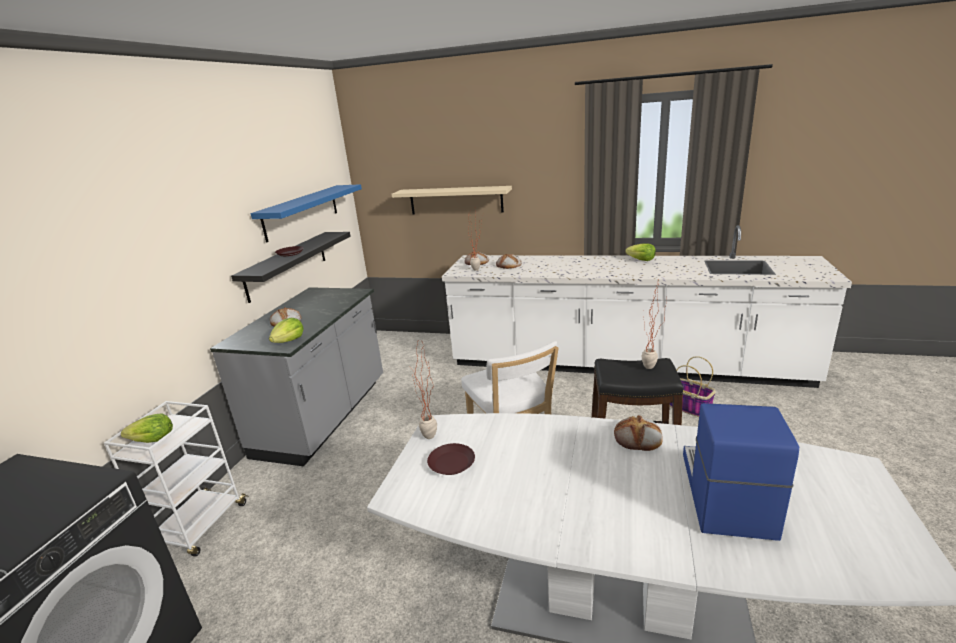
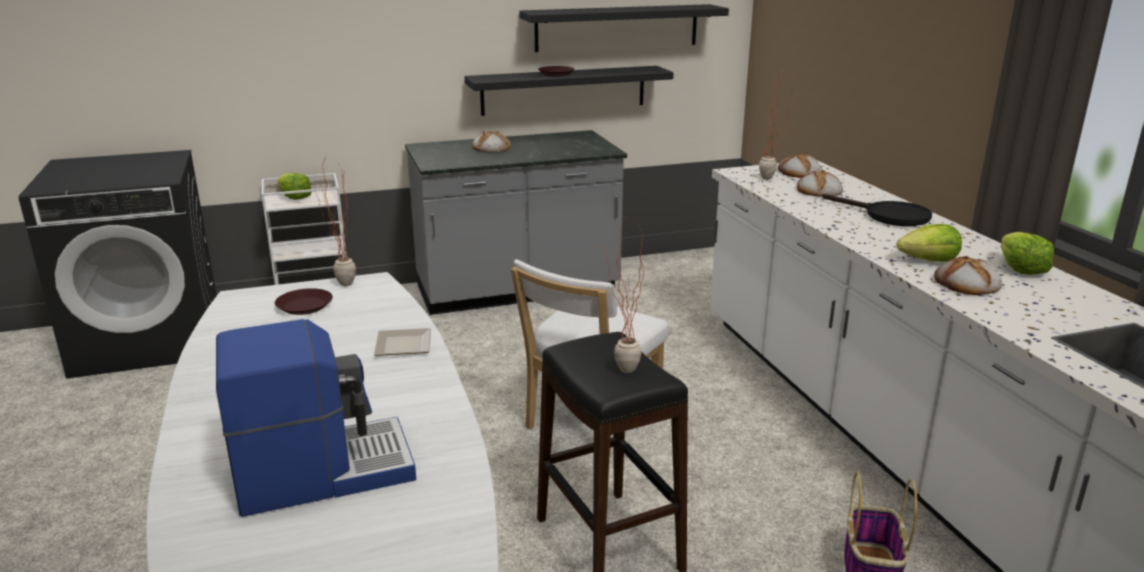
camera: 55 degrees right, 0 degrees up
(289, 341) = (446, 162): lettuce -> lettuce (928, 261)
(301, 212) = (617, 27): blue shelf -> black shelf
(455, 200) = (845, 65): beige shelf -> none
(559, 262) = (888, 216): none -> black frying pan
(562, 430) = (405, 346): none -> plate
(638, 437) = (421, 395): bread -> bread (966, 284)

